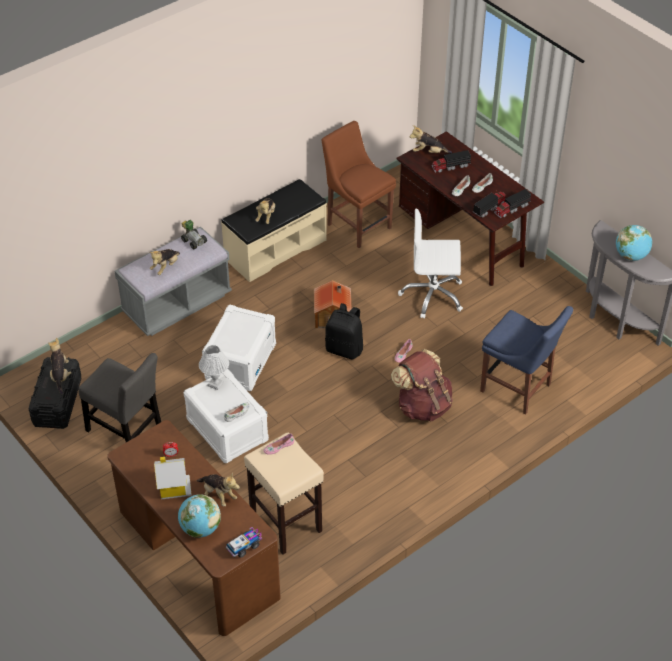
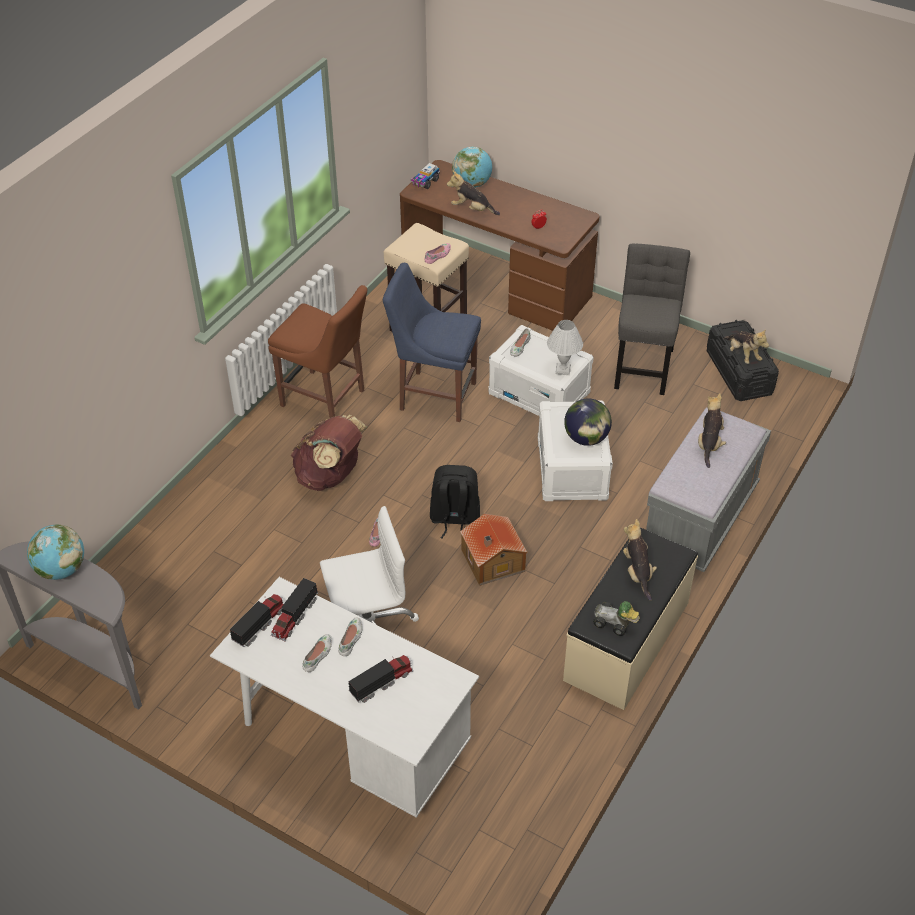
camera: 160 degrees right, 0 degrees up
(126, 431) = (643, 365): grey chair -> grey chair turned 90 degrees clockwise
(173, 487) = (517, 205): toy house -> none
(193, 240) = (703, 490): toy car -> toy car (614, 624)
(234, 325) = (586, 438): none -> globe
(357, 224) = (531, 726): brown chair -> brown chair (326, 399)
(429, 152) = (429, 703): plush toy -> none
(463, 241) = (351, 744): brown desk -> white desk
(518, 389) = (217, 527): blue chair -> blue chair (434, 395)

